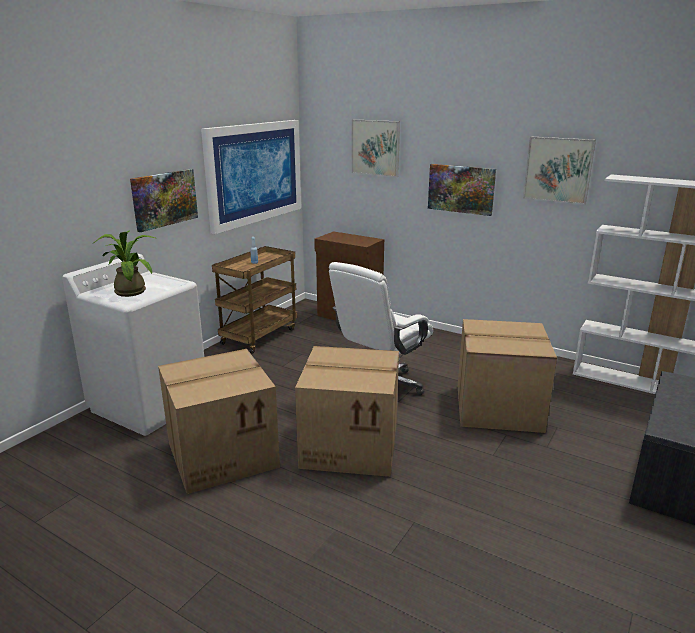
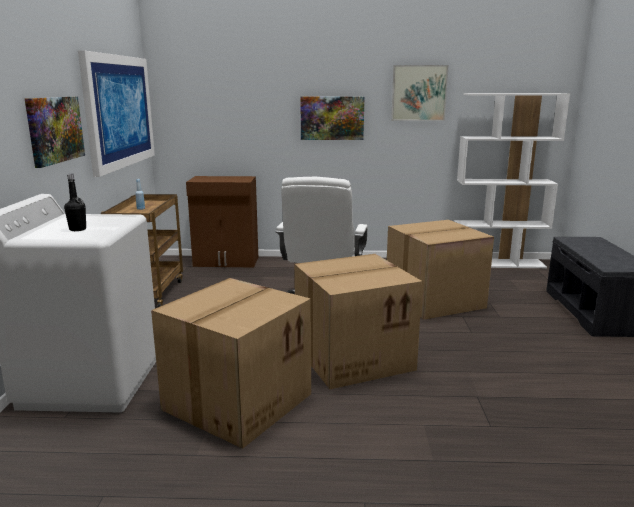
camera: 30 degrees left, 5 degrees down
(131, 291) = (77, 229): potted plant -> black bottle
(375, 148) = (238, 84): picture -> none

